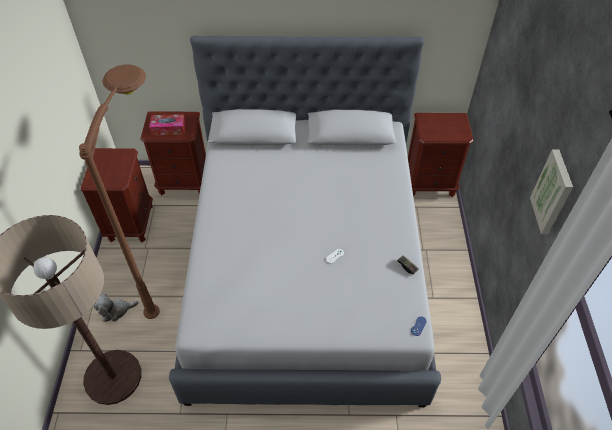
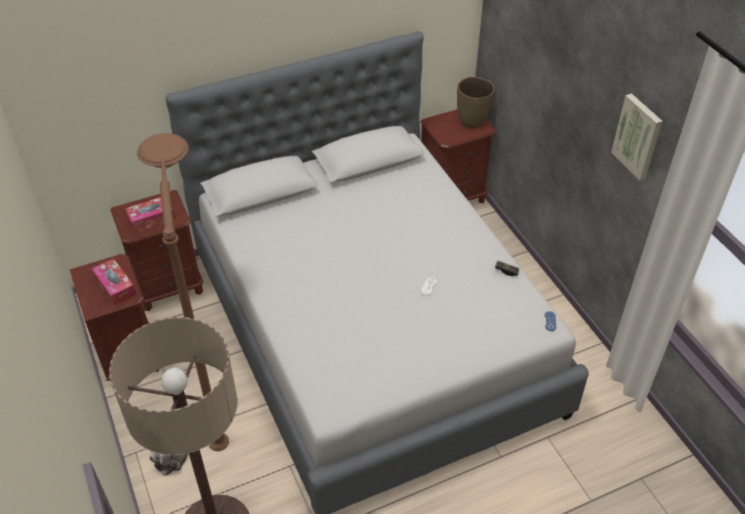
camera: 25 degrees left, 5 degrees down
(114, 172) = (115, 287): none -> tissue box
(456, 127) = (472, 121): none -> brown vase

